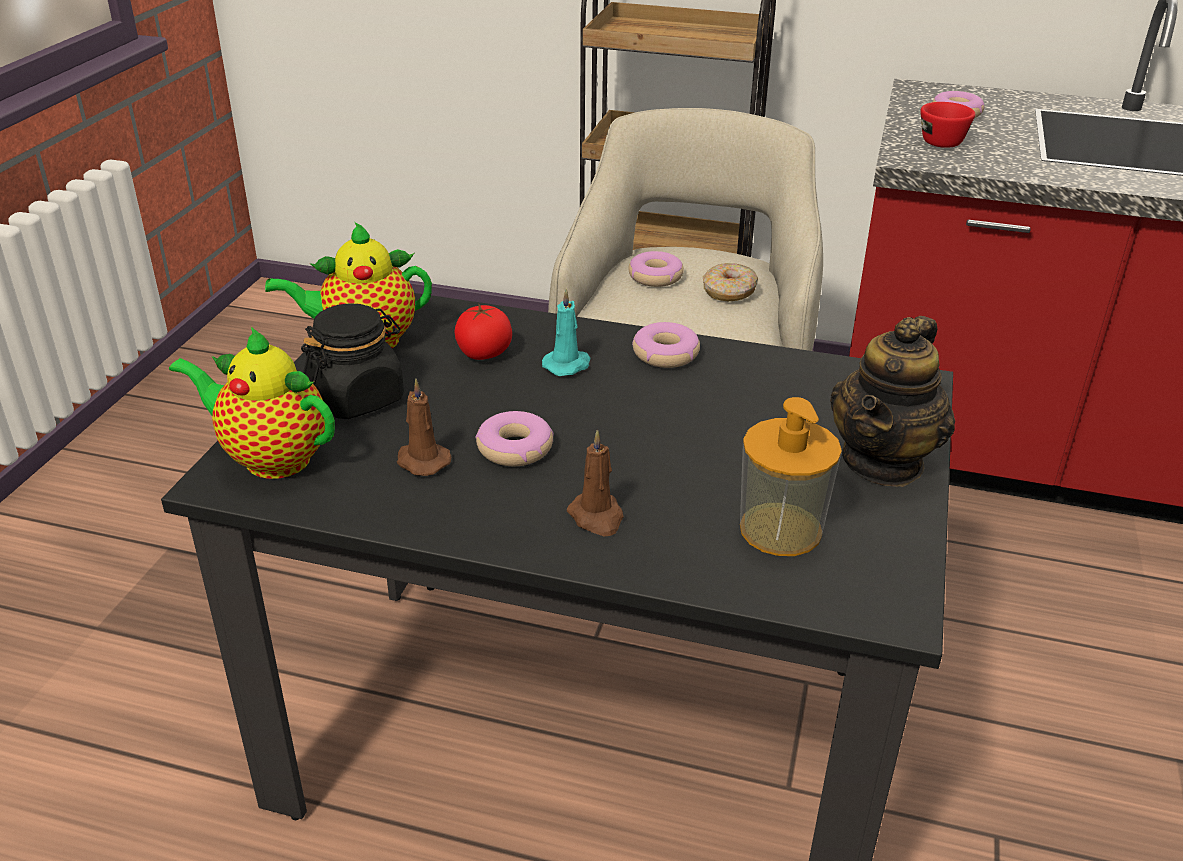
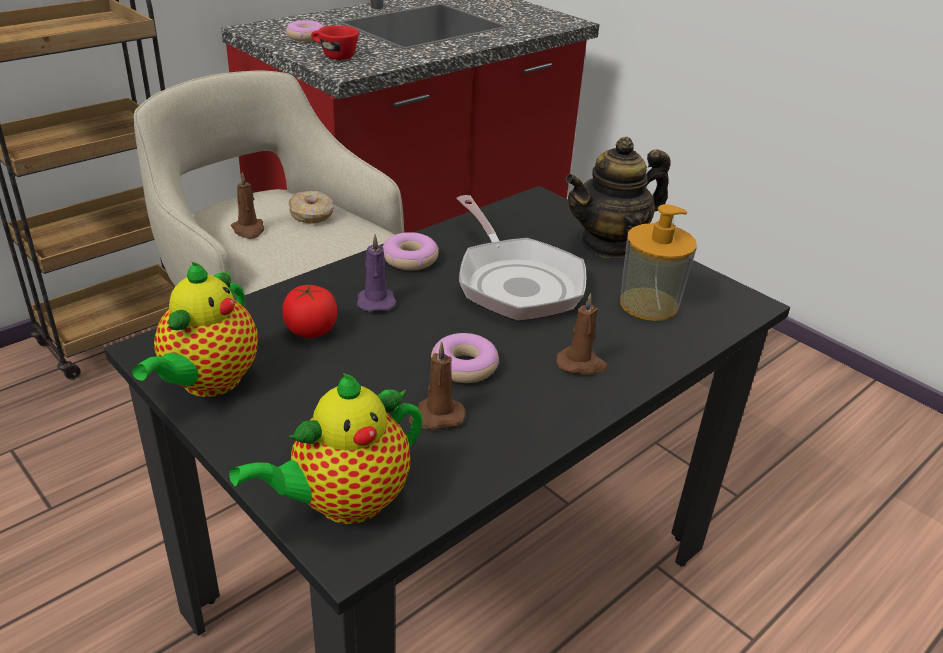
camera: 60 degrees left, 0 degrees up
(357, 398) = (301, 418): black jar -> none
(568, 365) = (375, 301): turquoise candle -> purple candle
(655, 277) = (249, 230): donut -> brown candle
(706, 427) = (515, 282): none -> frying pan
(883, 462) = (609, 244): teapot -> teapot turned 90 degrees clockwise

